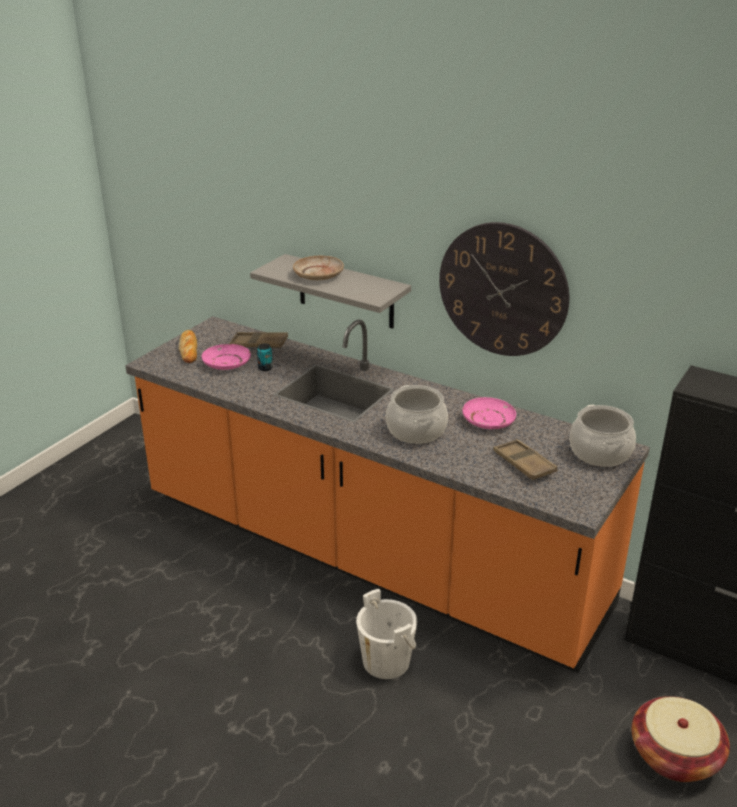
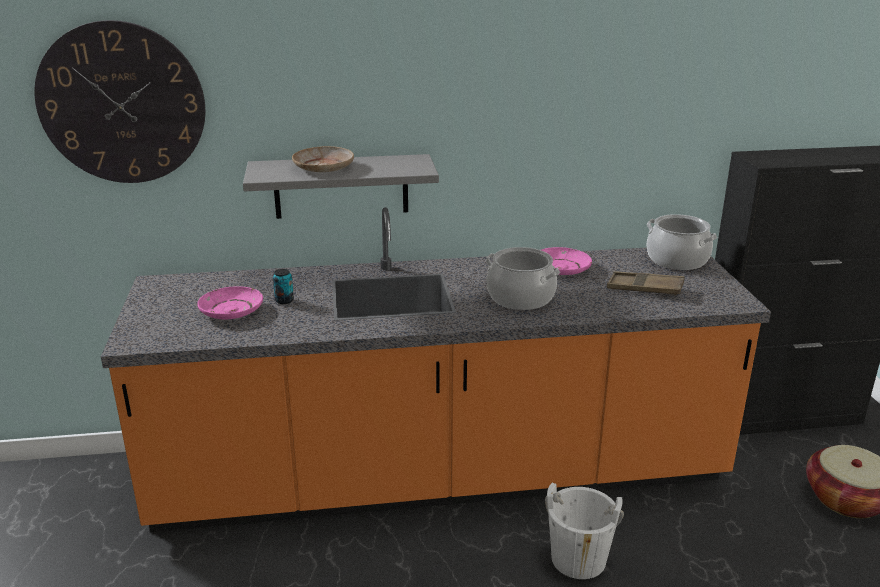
camera: 40 degrees left, 5 degrees down
(189, 349) = (162, 314): bread -> none
(259, 344) = (239, 283): brown tray -> none
(503, 290) = (540, 130): wall clock -> wall clock (122, 104)

